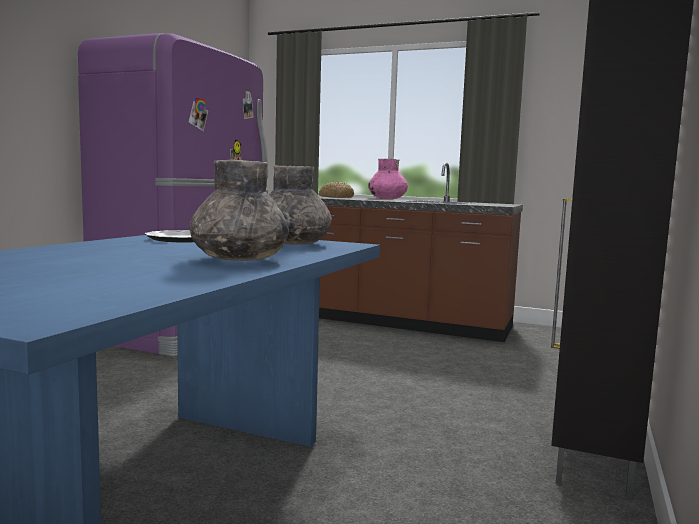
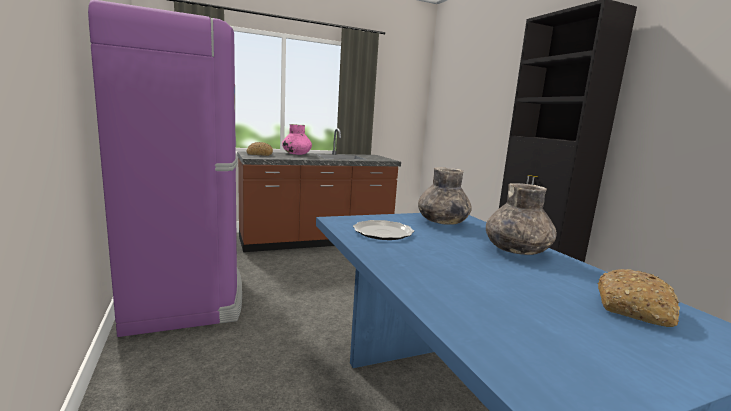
camera: 45 degrees left, 5 degrees up
(92, 288) = (635, 309): none -> bread

